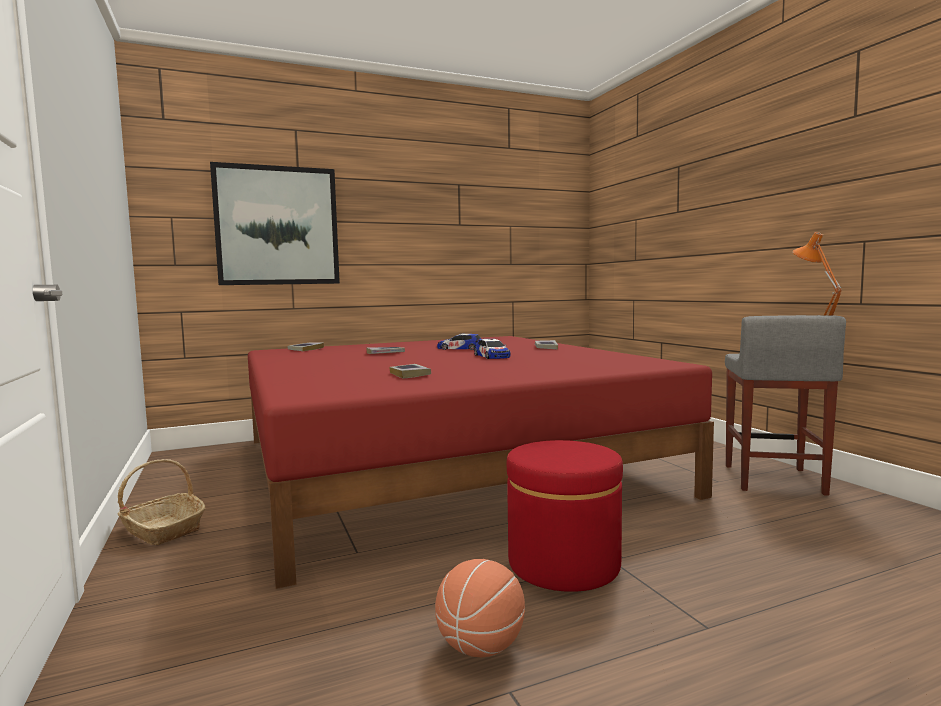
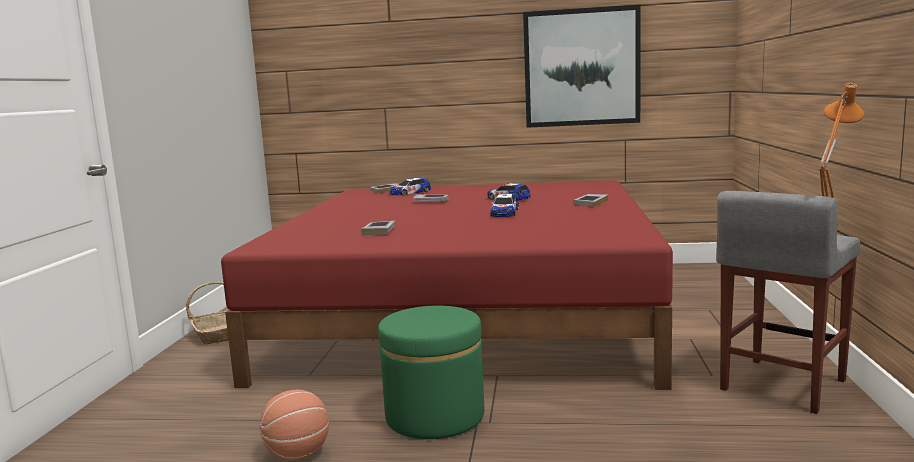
camera: 30 degrees right, 5 degrees up
(277, 226) = (371, 72): picture -> picture (581, 67)
(339, 349) = (410, 193): none -> toy car
(563, 564) = (435, 416): red ottoman -> green ottoman

